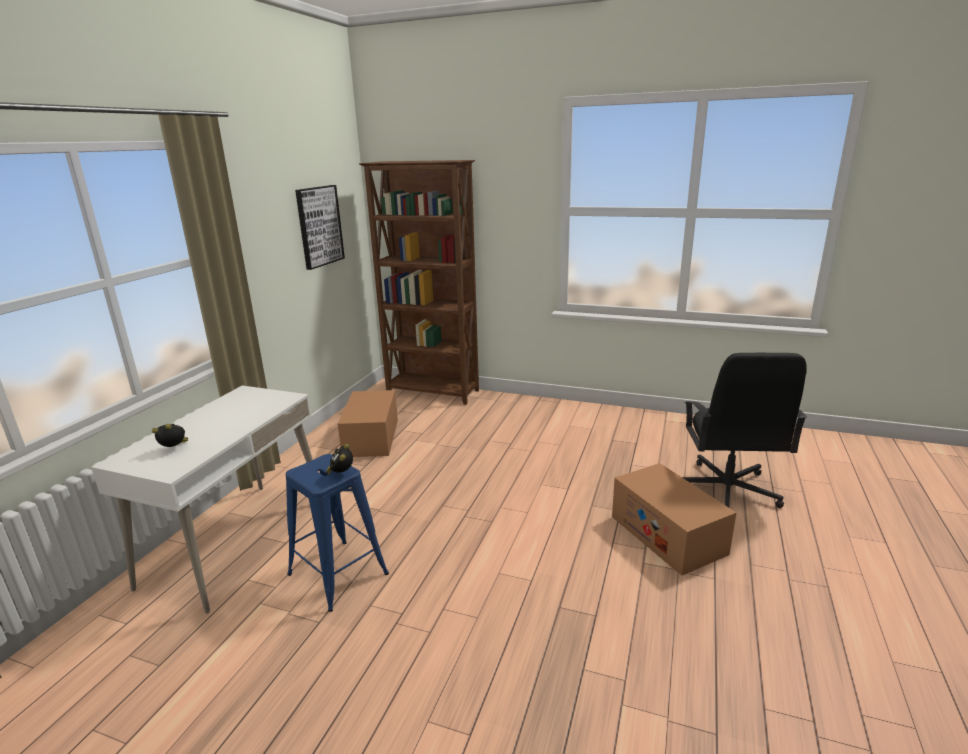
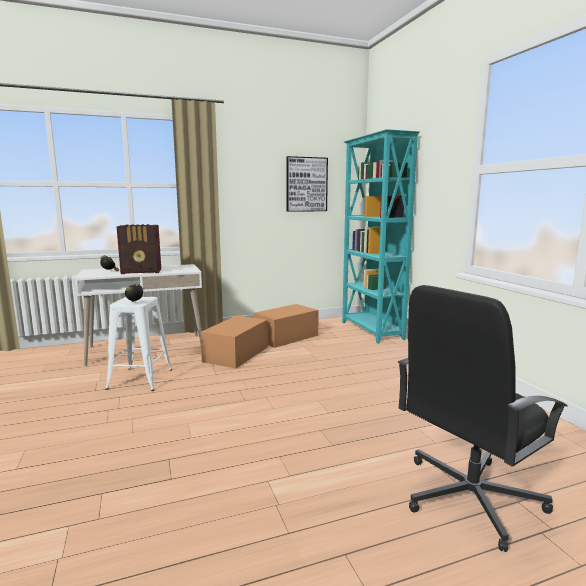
camera: 50 degrees right, 10 degrees down
(230, 427) = (142, 272): none -> radio
(338, 574) = (140, 379): blue stool -> white stool
(433, 393) = (371, 331): brown bookcase -> turquoise bookcase
(667, 534) = (328, 481): cardboard box -> cardboard box (236, 354)

